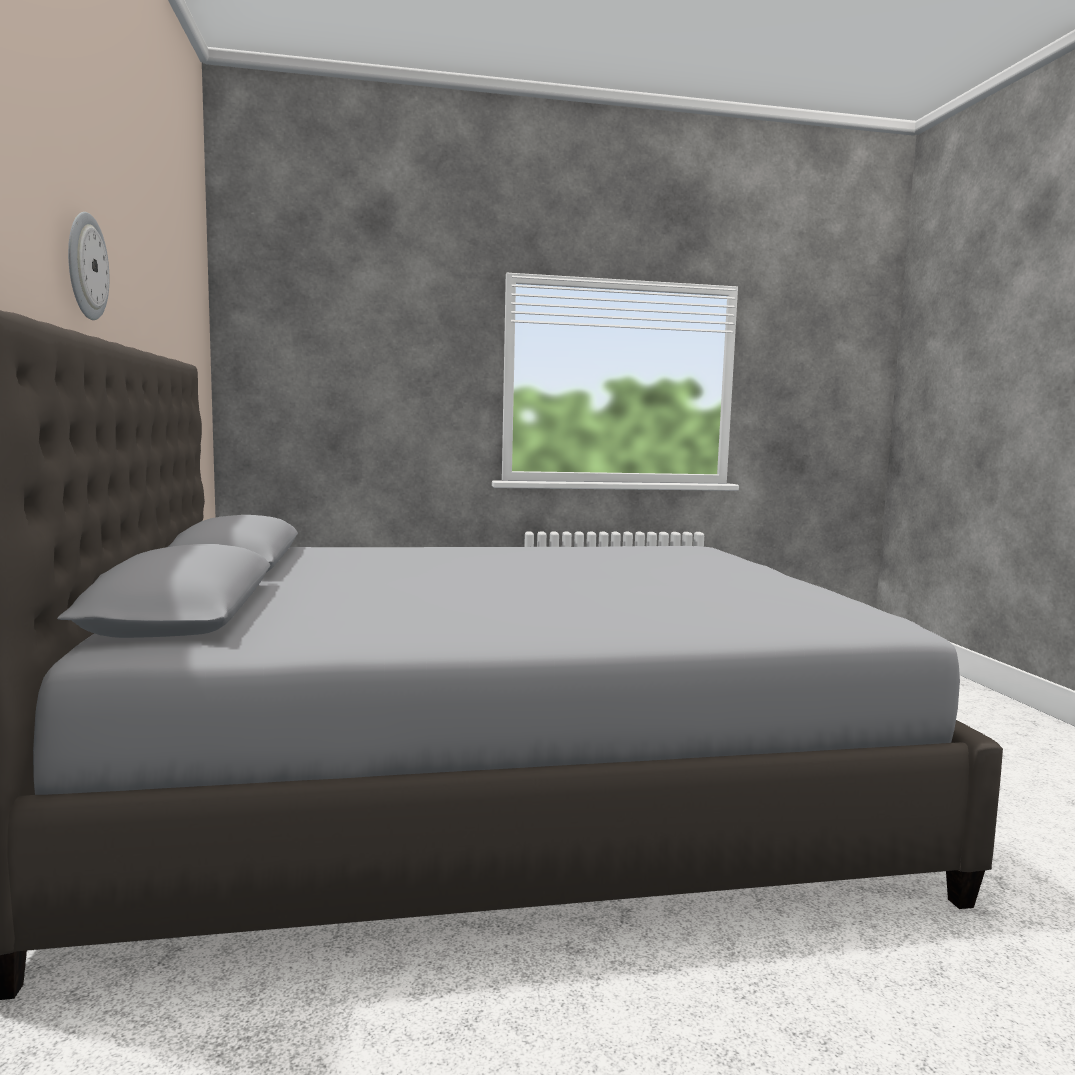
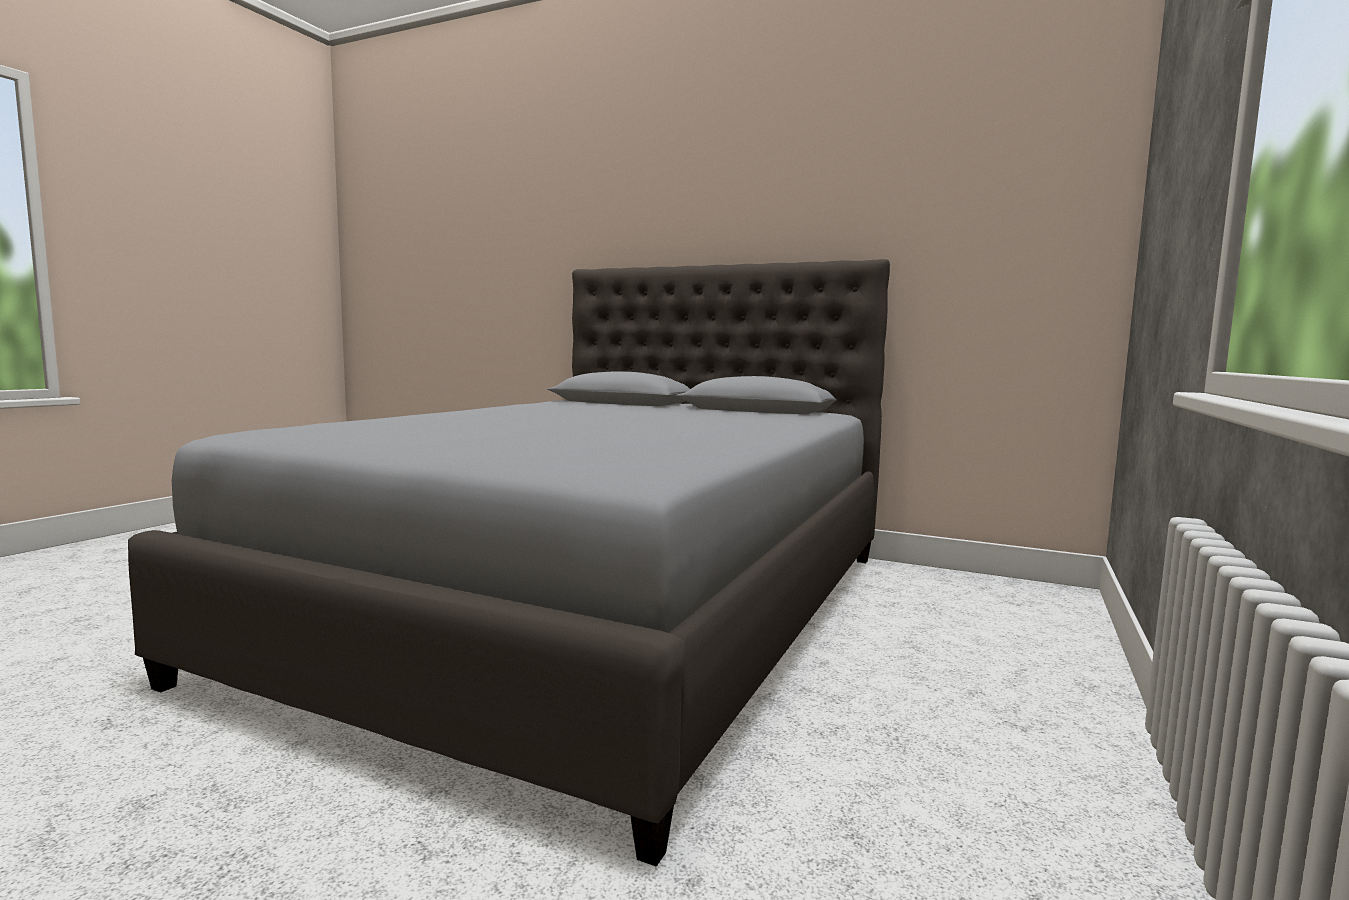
camera: 125 degrees right, 0 degrees up
(85, 266) = (743, 221): wall clock -> none

